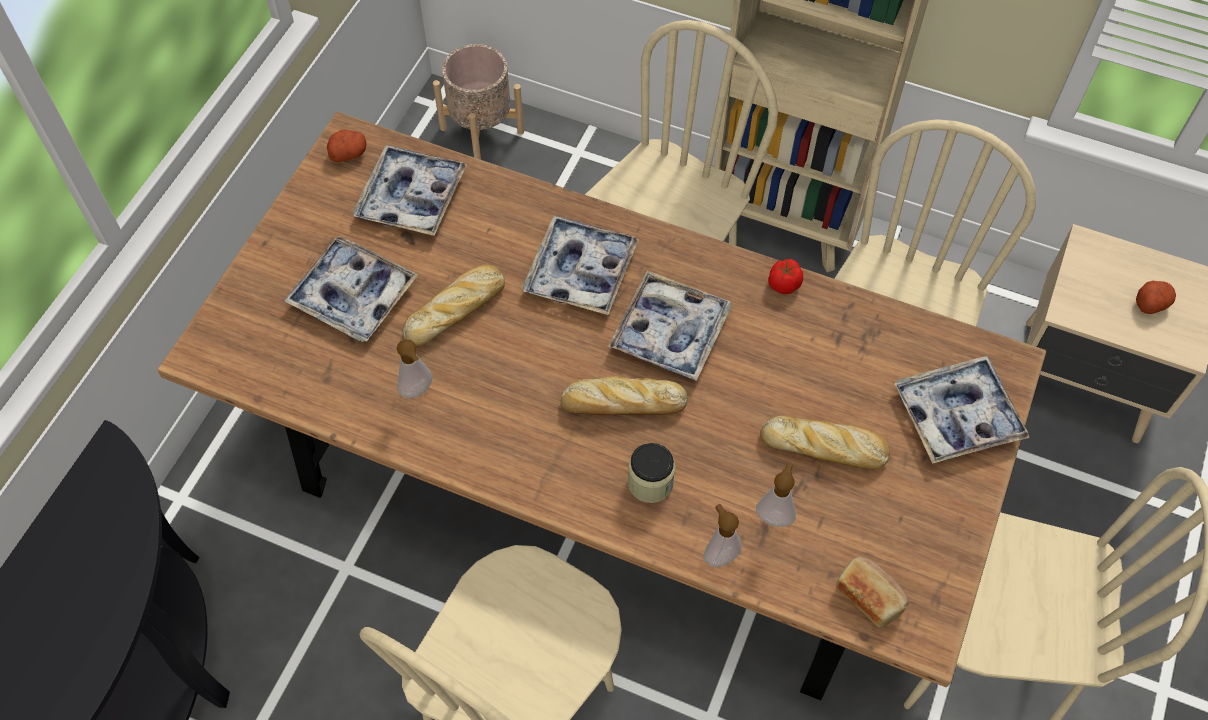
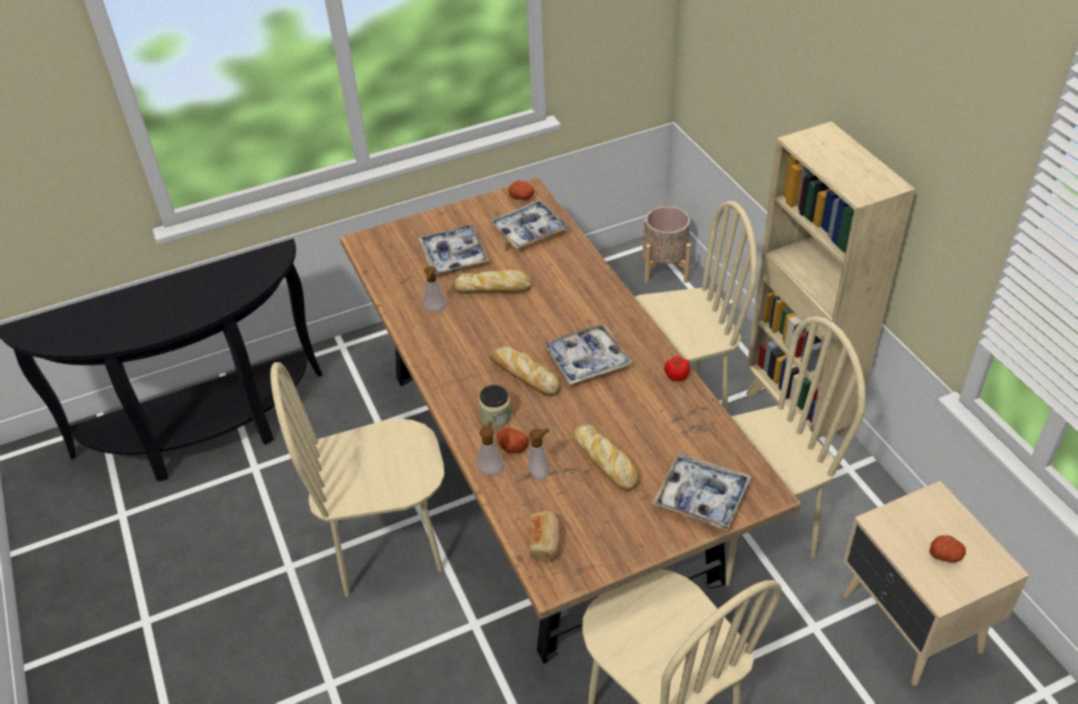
camera: 45 degrees right, 15 degrees down
(580, 272) = (573, 307): tray -> none
(709, 507) = (512, 447): none -> potato

